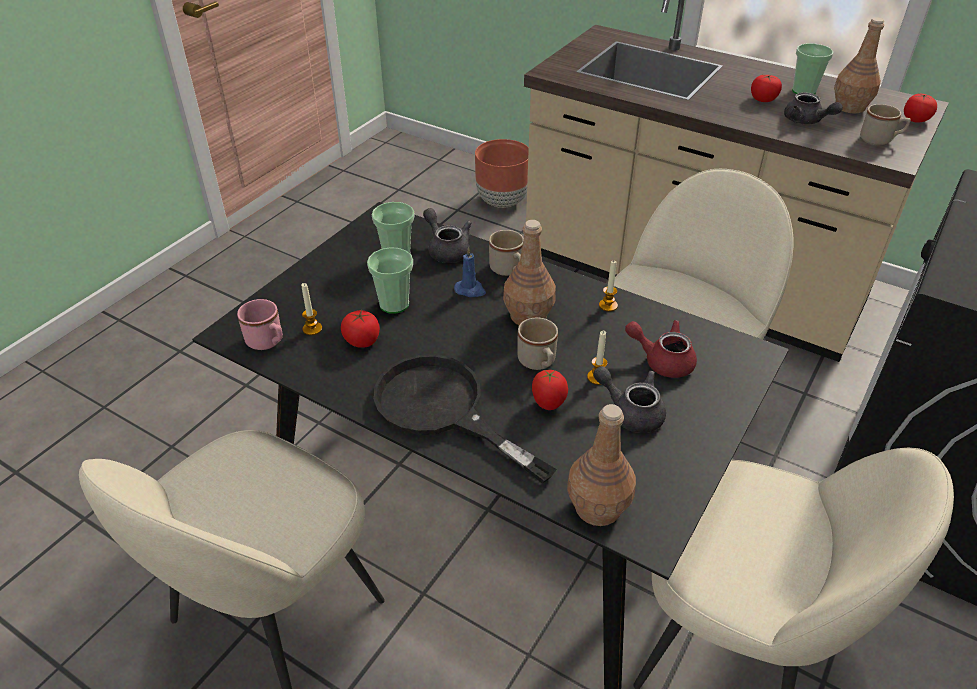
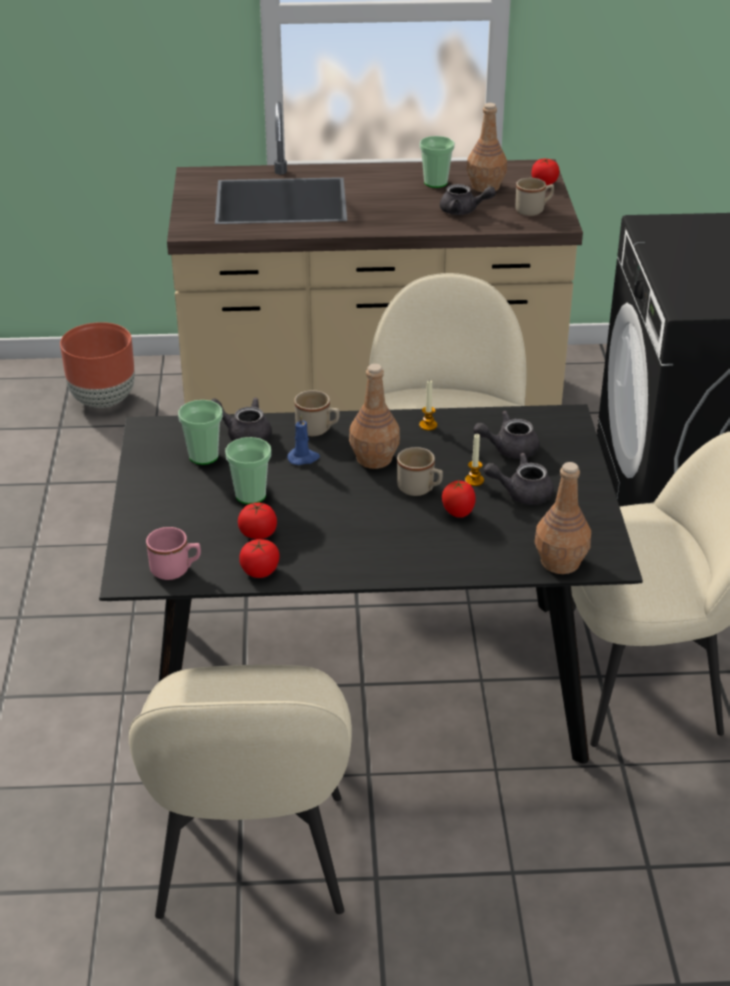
camera: 35 degrees left, 5 degrees down
(312, 329) = (202, 543): candle -> none
(443, 410) = (384, 552): black frying pan -> none
(662, 360) = (508, 449): red teapot -> grey teapot
(763, 99) = (410, 201): tomato -> tomato (260, 571)

